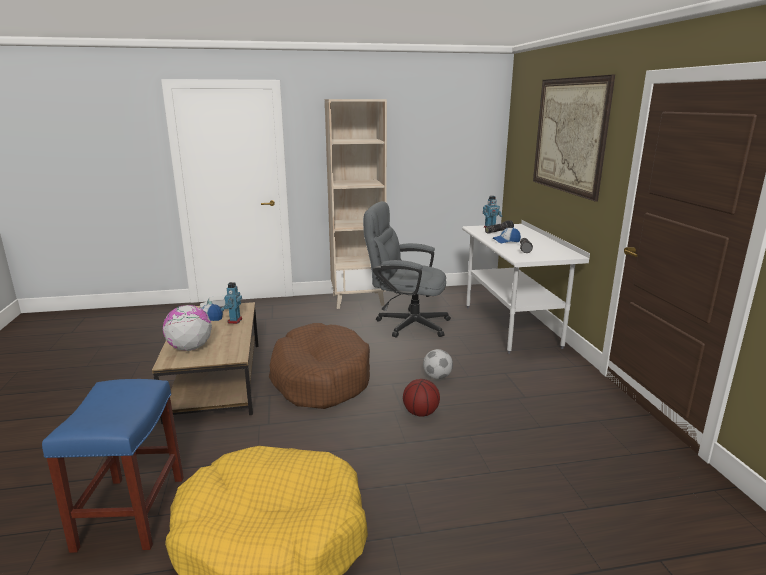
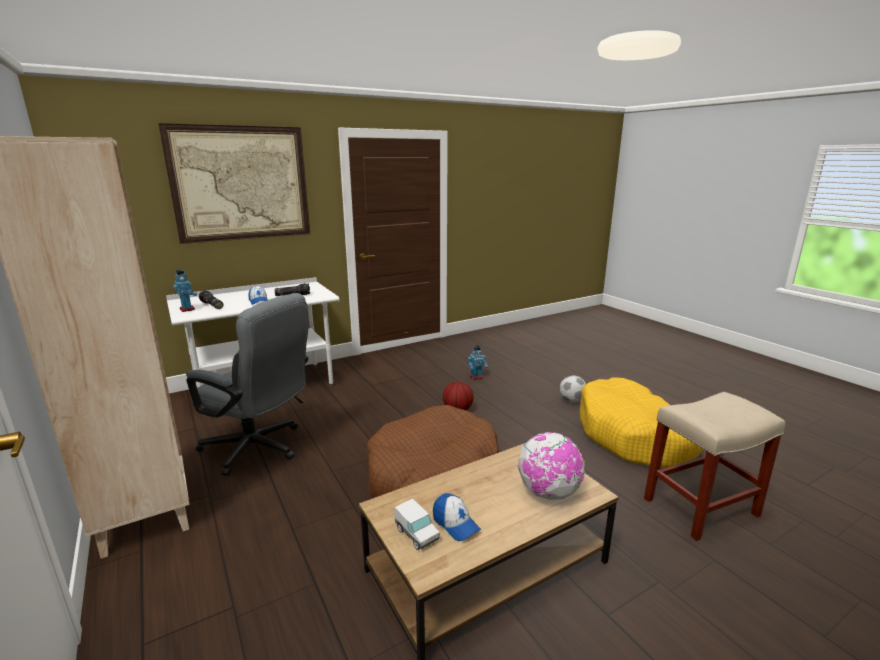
camera: 110 degrees left, 0 degrees up
(131, 511) = (700, 507): blue stool -> beige stool
(234, 321) = (444, 492): toy robot -> toy robot (476, 377)
(406, 323) = (259, 449): grey office chair -> grey office chair turned 60 degrees counterclockwise
(437, 377) = (394, 411): football -> football (572, 401)

